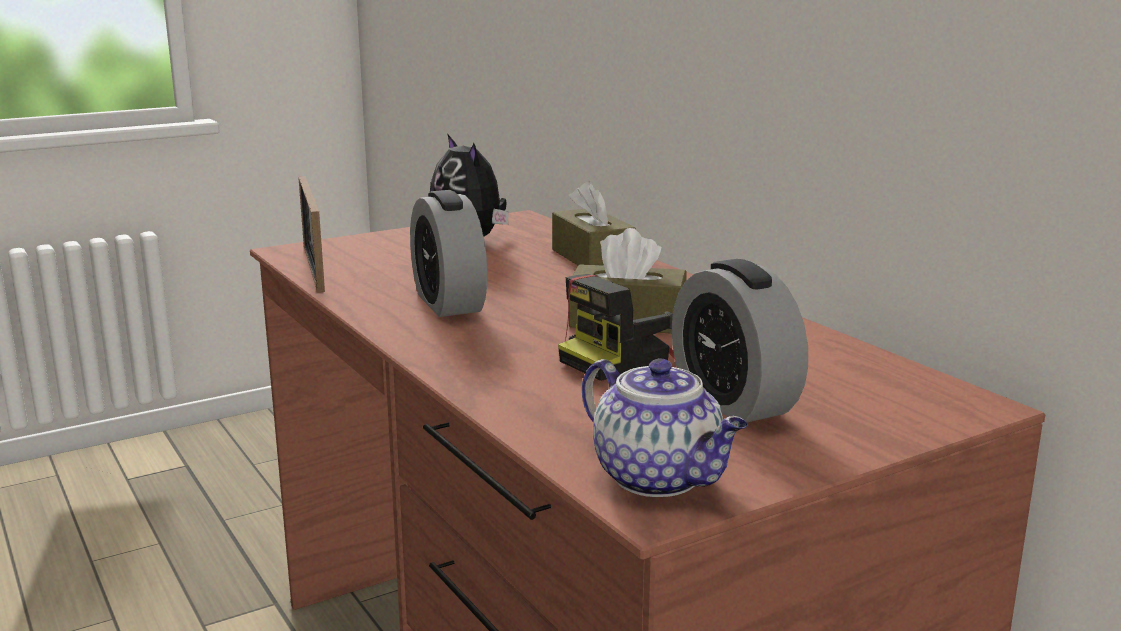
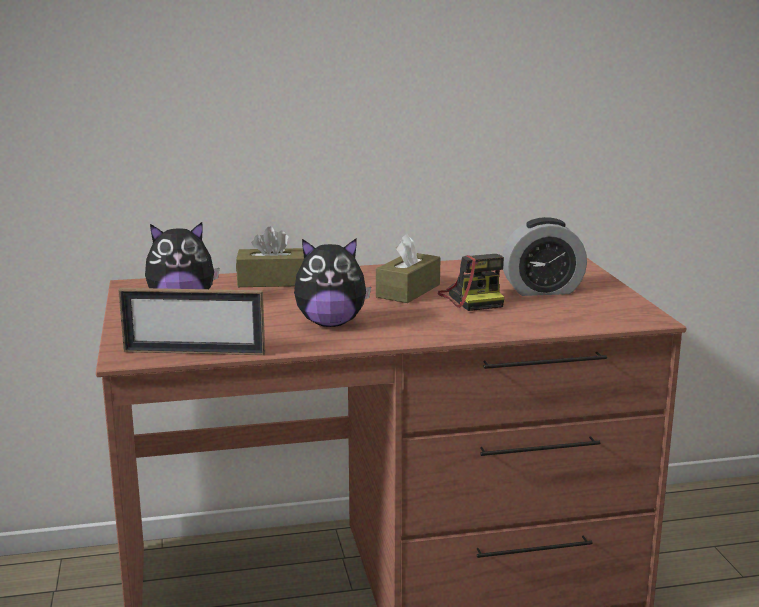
camera: 70 degrees left, 0 degrees up
(448, 303) = (331, 323): alarm clock -> plush toy
(660, 478) = (623, 314): teapot -> none

